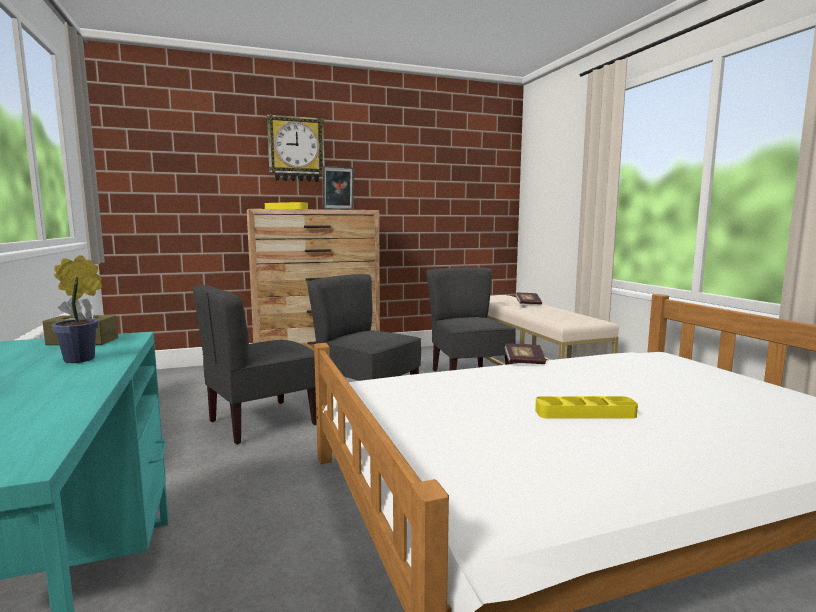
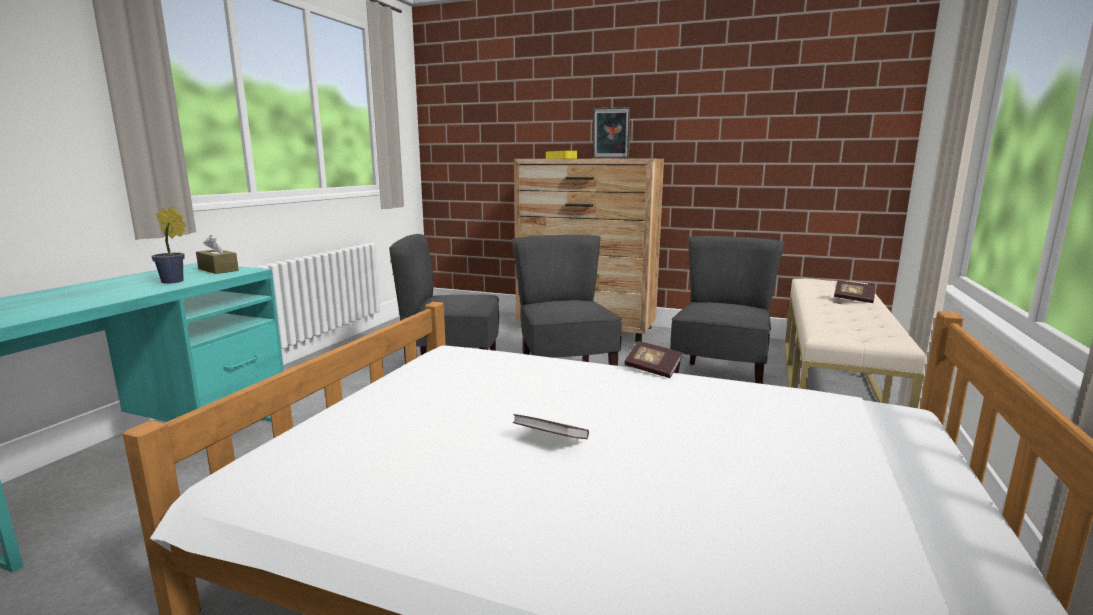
camera: 40 degrees right, 5 degrees up
(296, 149) = (590, 89): wall clock -> none
(585, 413) = (550, 440): yellow tray -> book

